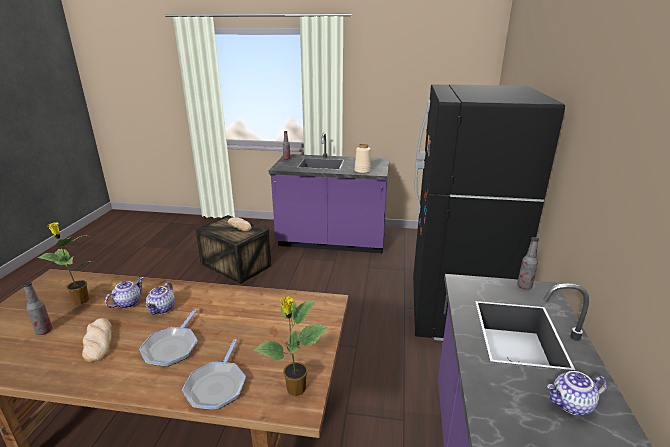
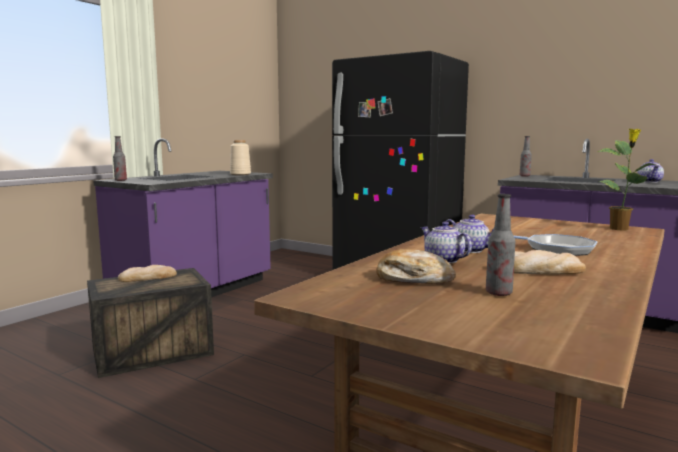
camera: 65 degrees left, 15 degrees down
(80, 300) = (413, 279): potted plant -> bread
(217, 386) = (619, 241): frying pan -> none

